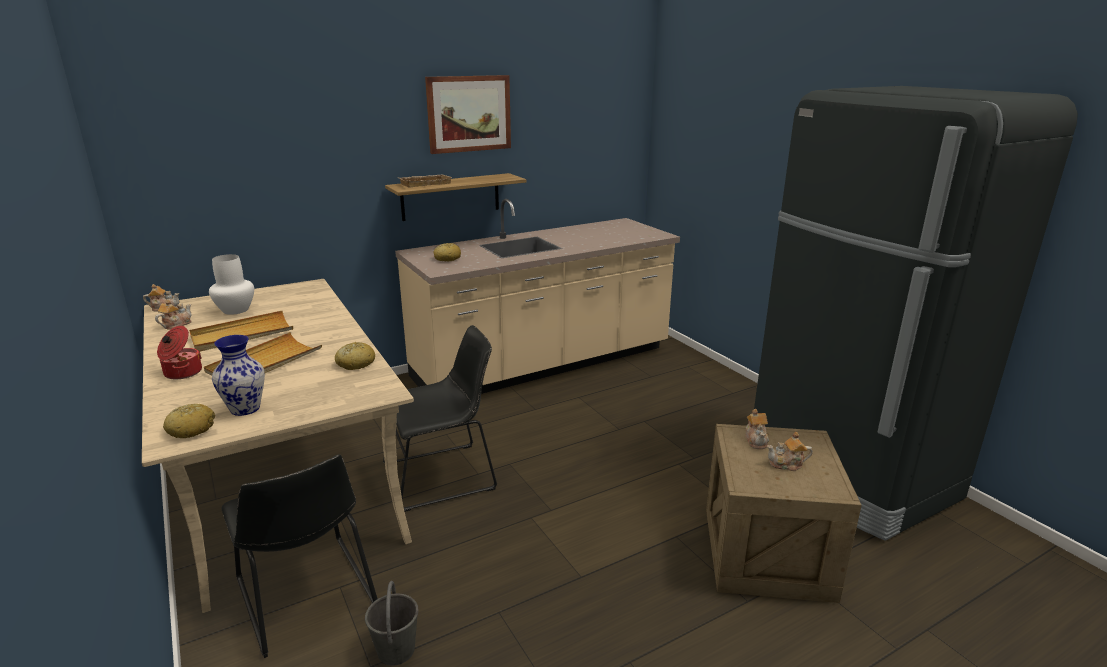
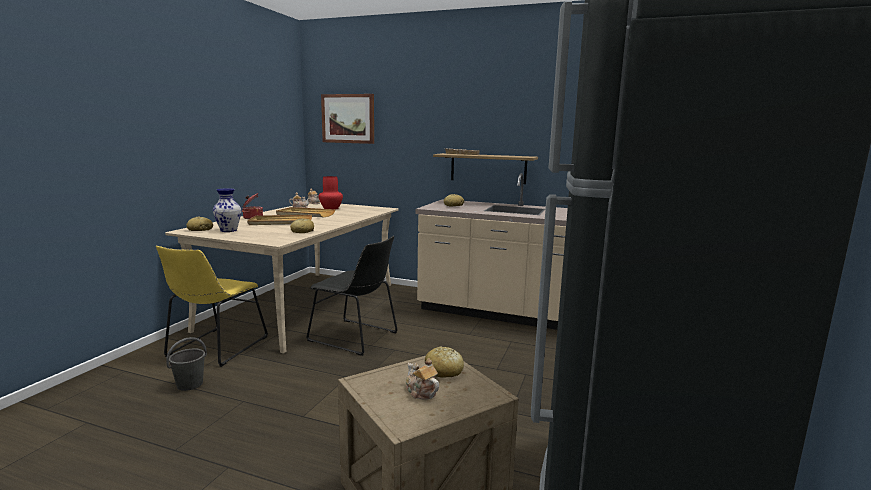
camera: 50 degrees right, 10 degrees down
(235, 310) = (331, 208): white vase -> red vase
(308, 597) = (215, 348): black chair -> yellow chair
(469, 113) = (508, 108): picture -> picture (348, 118)
(756, 440) = (444, 370): teapot -> bread

